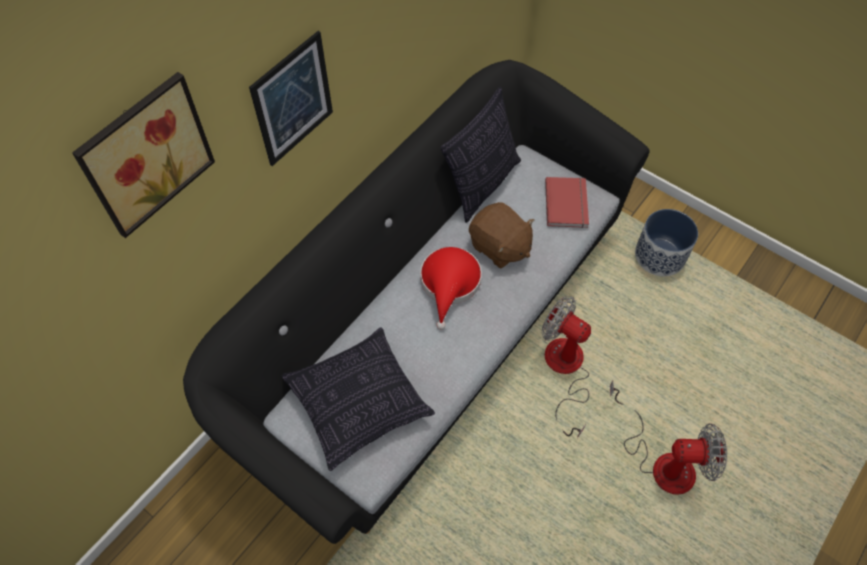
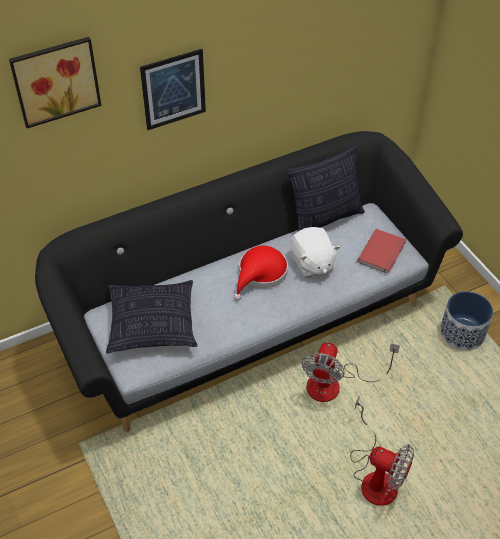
camera: 25 degrees right, 10 degrees down
(499, 247) = (312, 263): brown plush toy -> white plush toy
(565, 371) = (335, 384): fan -> fan turned 135 degrees counterclockwise

